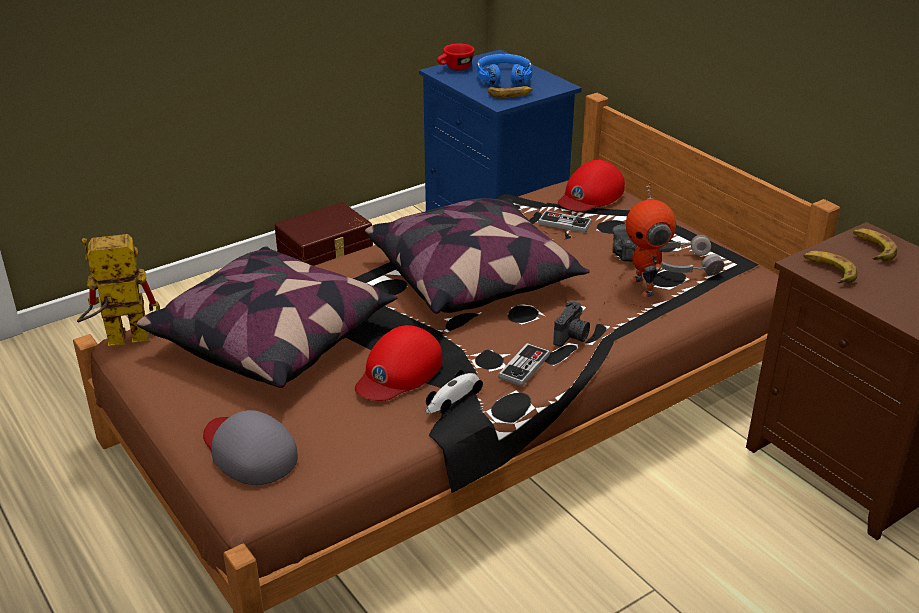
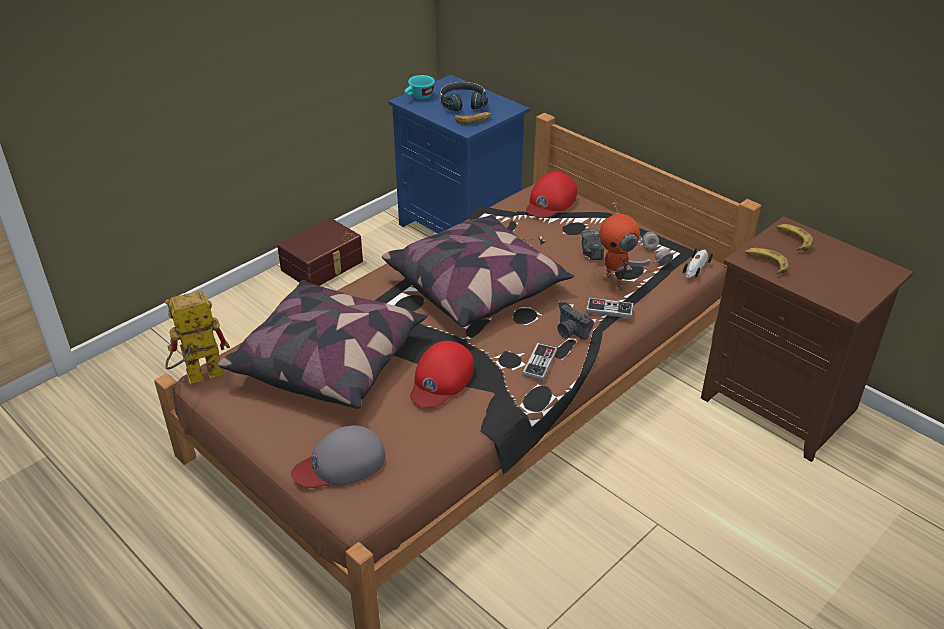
camera: 10 degrees left, 5 degrees up
(248, 451) = (341, 464): grey cap -> grey cap turned 60 degrees counterclockwise
(452, 398) = (491, 398): toy car -> toy car (695, 267)
(455, 69) = (419, 97): red cup -> turquoise cup
(504, 77) = (462, 102): blue headphones -> black headphones
(564, 223) = (536, 230): game controller -> game controller (609, 309)
(572, 336) = (570, 332): camera -> camera turned 120 degrees clockwise

